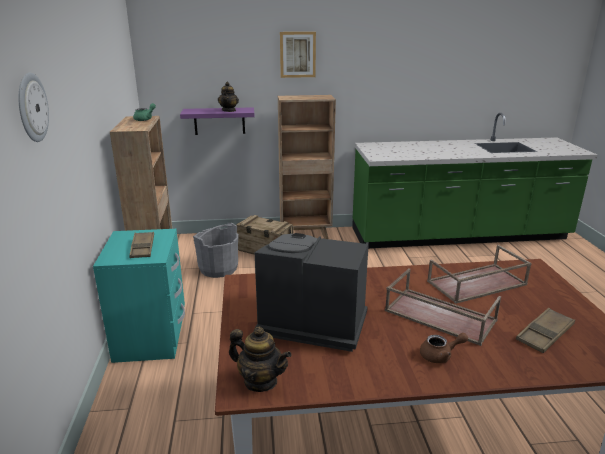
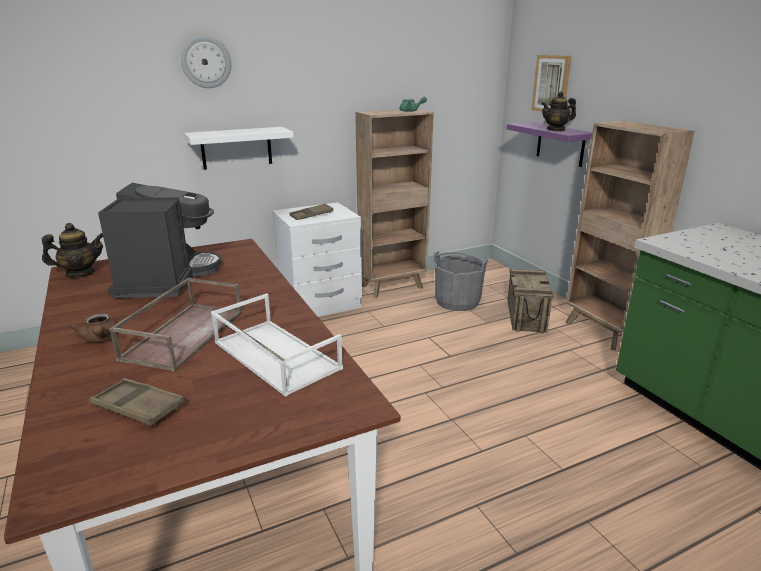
camera: 70 degrees right, 0 degrees up
(64, 207) = (236, 148): none -> white shelf
(152, 337) = (320, 304): turquoise nightstand -> white nightstand
(260, 381) = (80, 273): teapot -> teapot turned 120 degrees counterclockwise
(297, 54) = (664, 60): picture -> picture (552, 84)
(476, 284) = (274, 355): brown tray -> white tray

